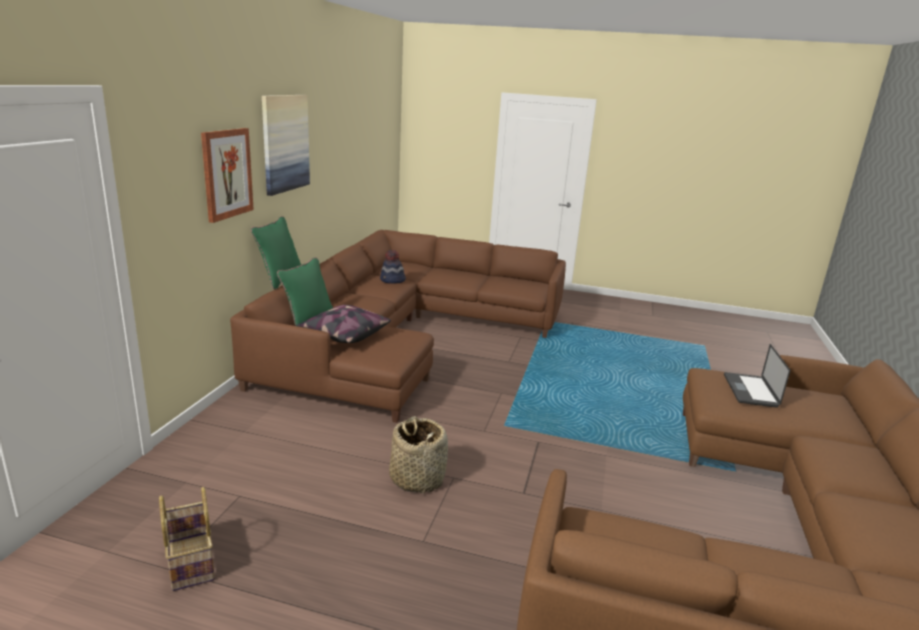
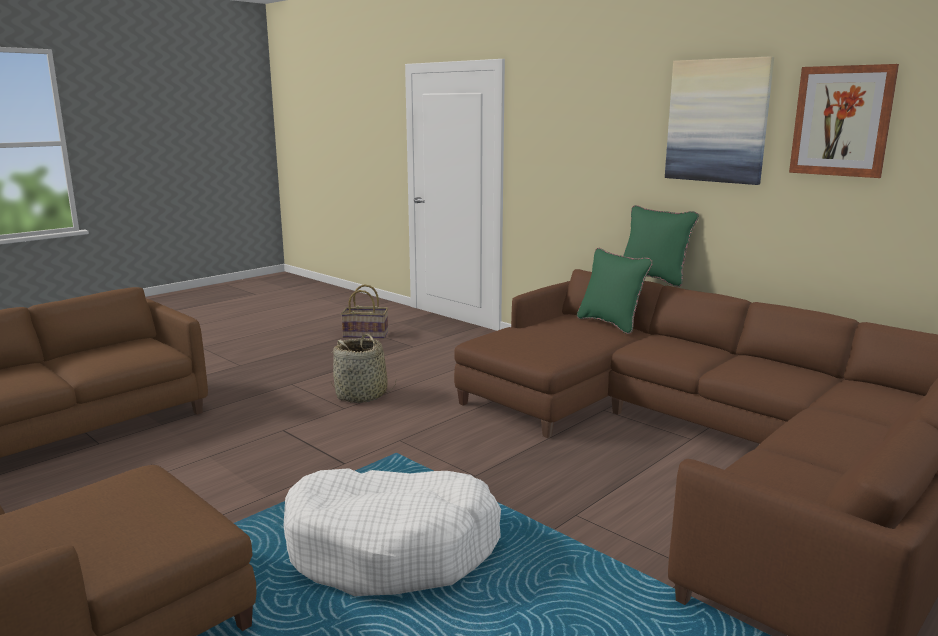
camera: 120 degrees right, 5 degrees down
(227, 173) = (609, 140): picture -> picture (841, 121)
(344, 335) = (559, 330): pillow -> none
(392, 280) = (781, 377): hat -> none
(593, 398) = (392, 548): none -> white dog bed
(750, 391) = (101, 521): laptop -> none

